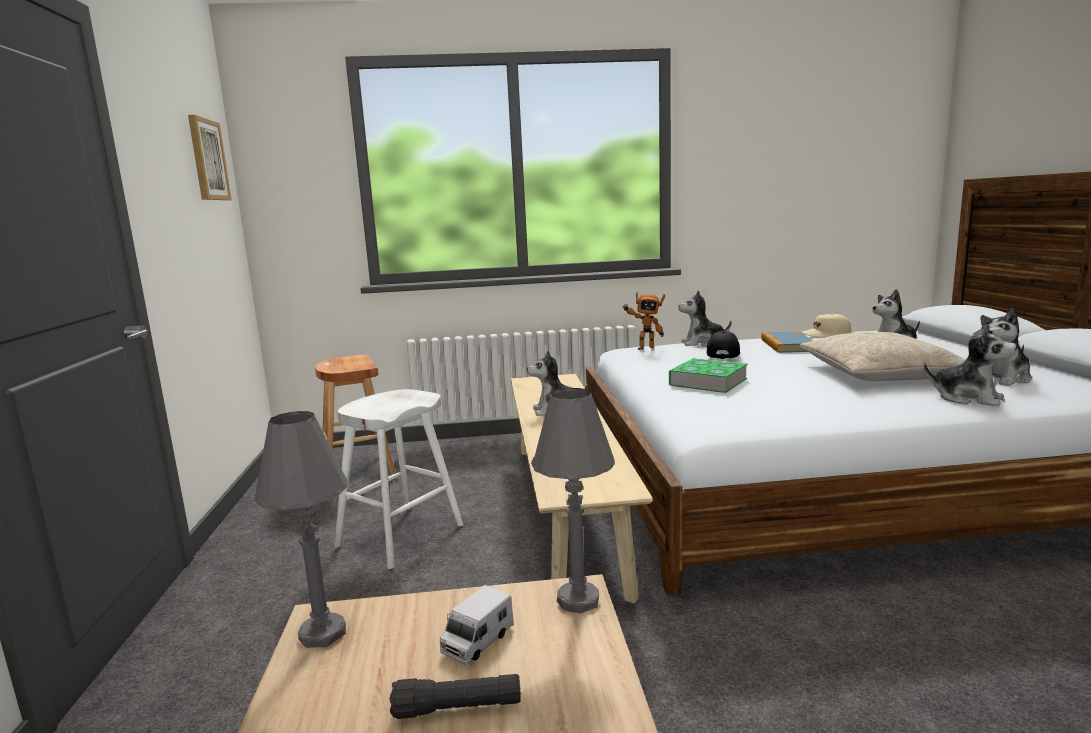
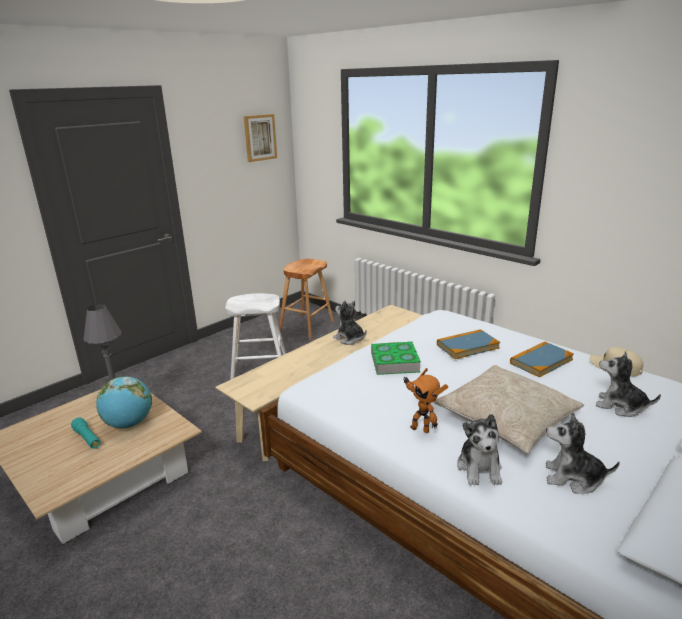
camera: 50 degrees right, 10 degrees up
(458, 708) = (87, 438): black flashlight -> turquoise flashlight
(477, 641) = (129, 424): toy truck -> globe
(578, 600) = (174, 433): grey table lamp -> none
(644, 348) = (448, 318): toy robot -> toy robot (420, 428)
(702, 343) = (498, 331): plush toy -> none
(723, 354) = (467, 346): black cap -> book

